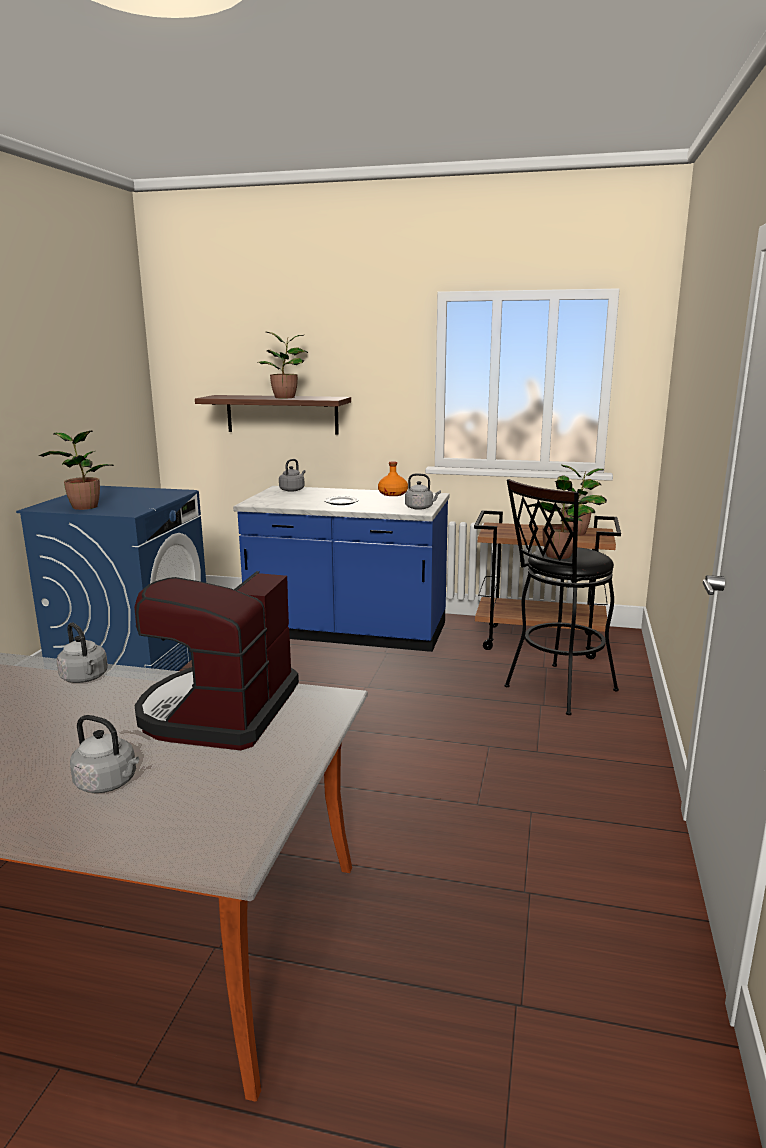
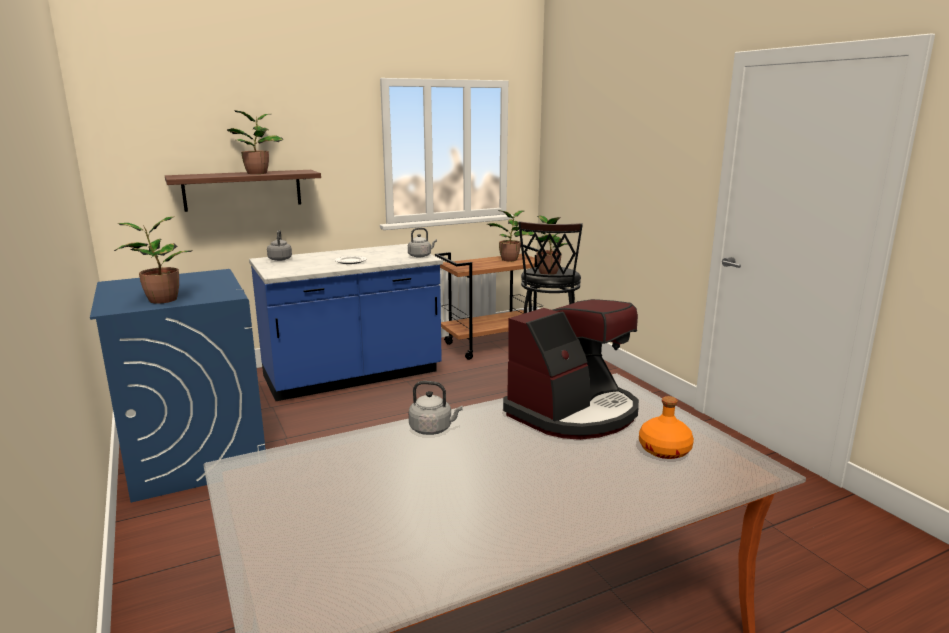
camera: 40 degrees left, 0 degrees up
(109, 783) = (620, 471): grey kettle -> none
(218, 712) = (573, 412): coffee machine -> coffee machine turned 105 degrees counterclockwise
(392, 494) = (372, 250): orange bottle -> orange bottle (664, 450)

